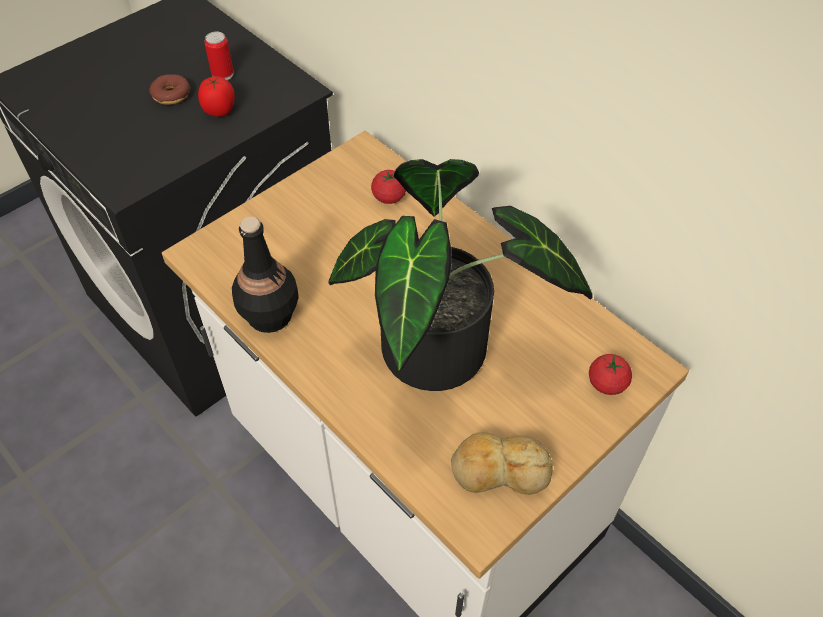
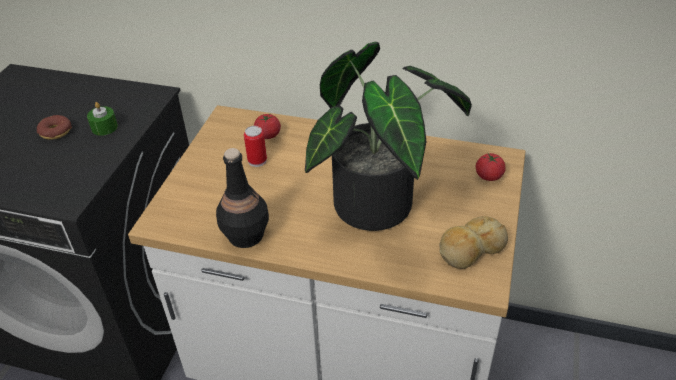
camera: 30 degrees left, 10 degrees down
(220, 111) = (104, 127): tomato -> green candle
(223, 74) = (86, 105): can -> can (257, 161)

